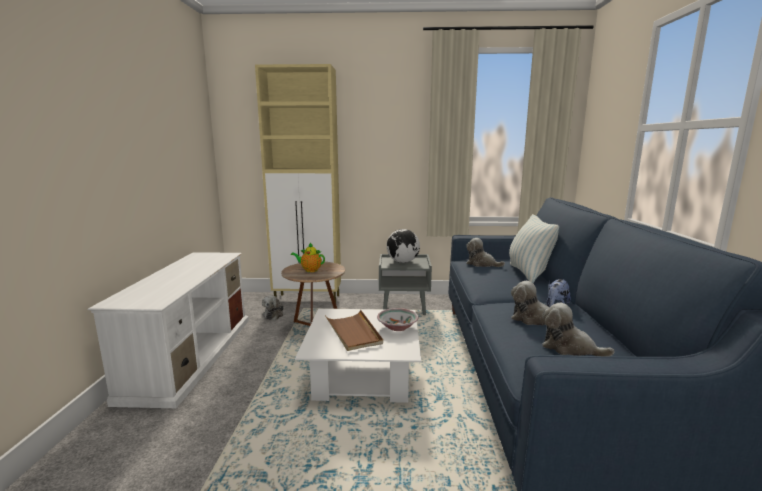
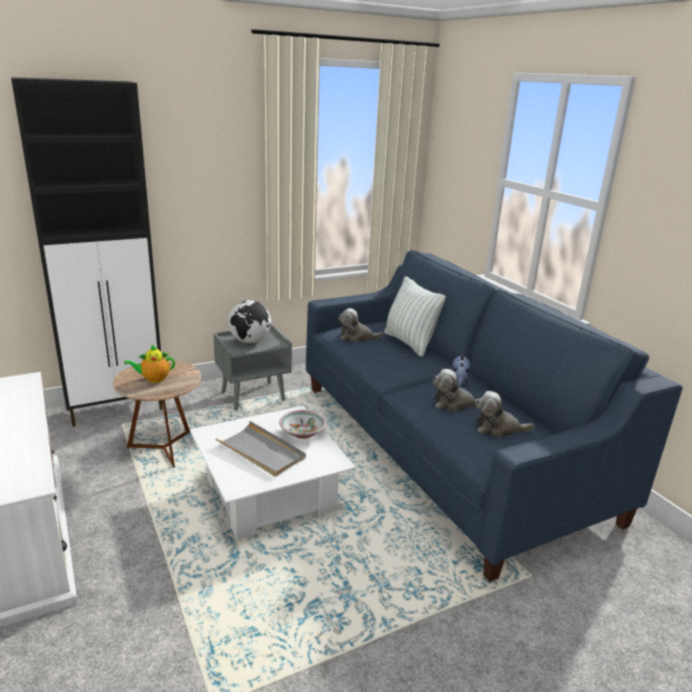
camera: 30 degrees left, 10 degrees up
(274, 314) = (87, 443): plush toy -> none
(308, 299) = (117, 409): beige cabinet -> black cabinet
(353, 332) = (261, 451): brown tray -> grey tray

